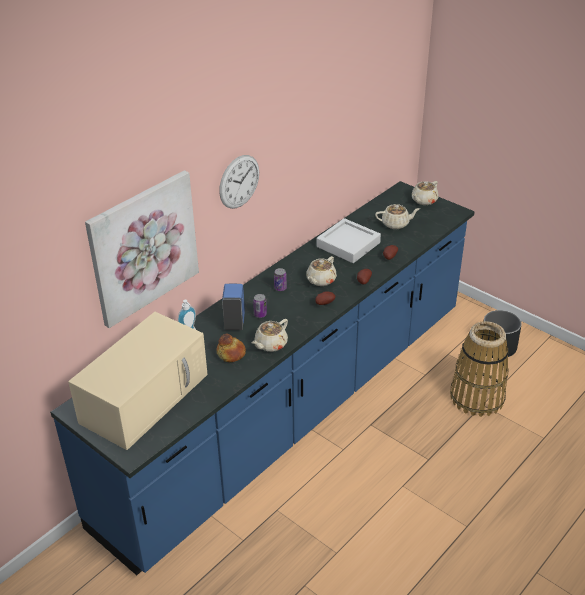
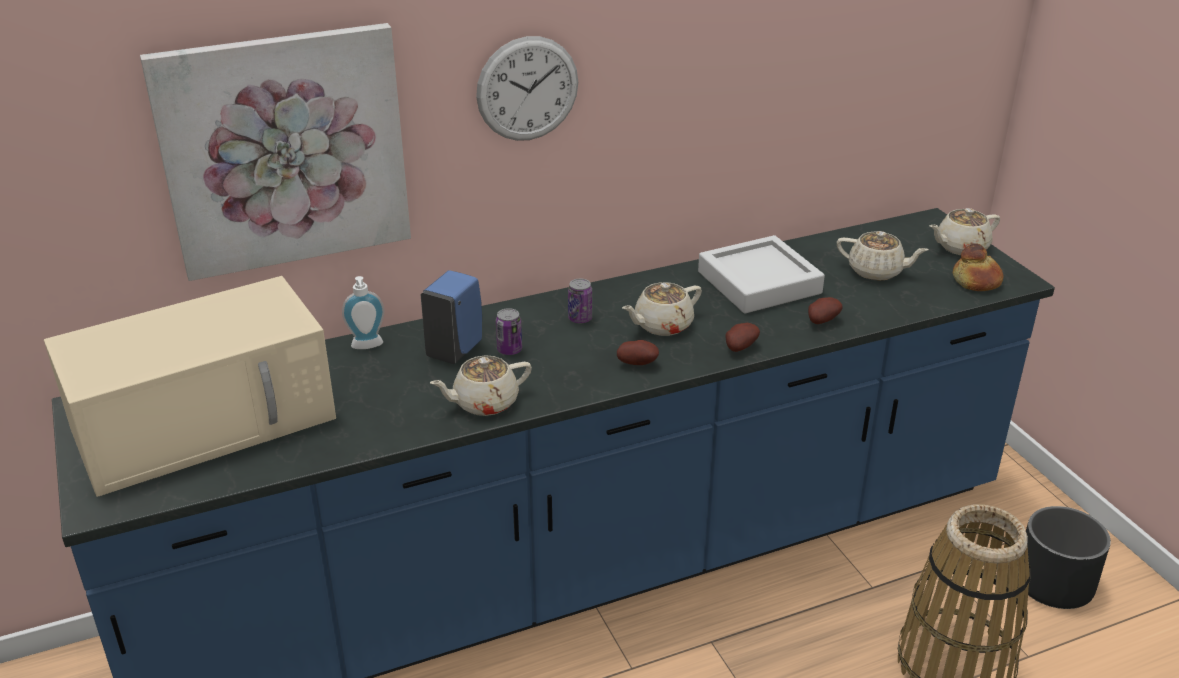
camera: 25 degrees right, 5 degrees down
(231, 353) = (406, 397): bread -> bread (977, 281)

